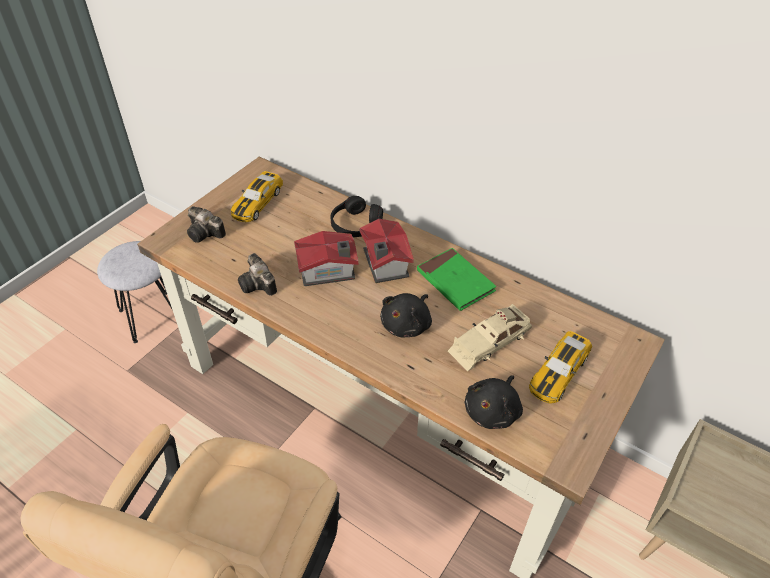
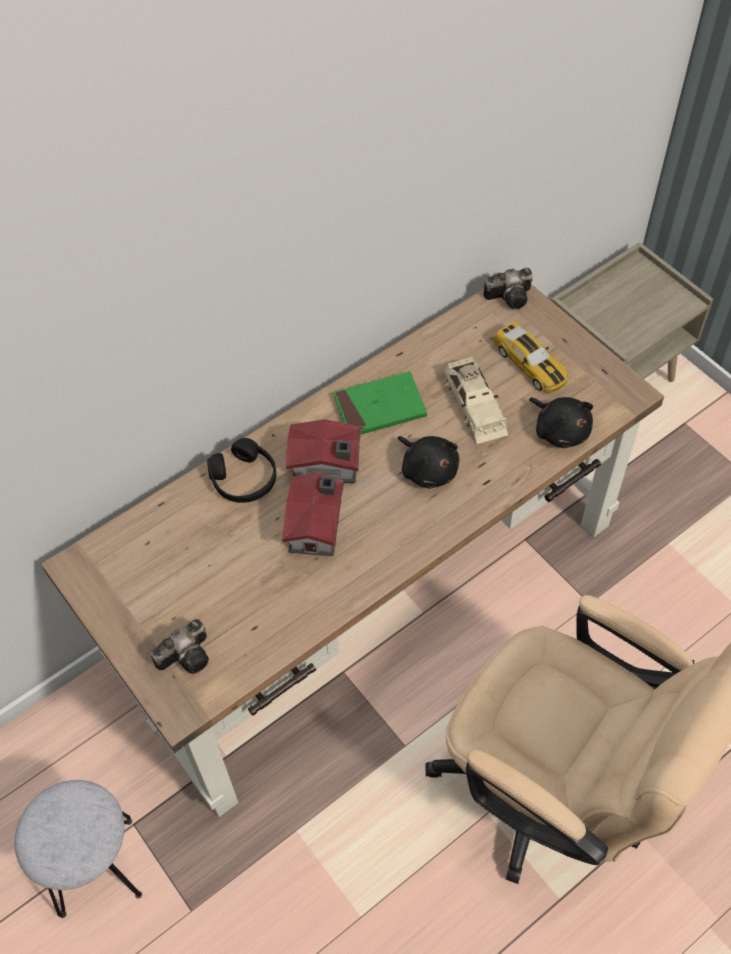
camera: 70 degrees left, 10 degrees up
(257, 203) = (150, 582): toy car -> none
(259, 285) = (313, 605): camera -> camera (511, 296)

